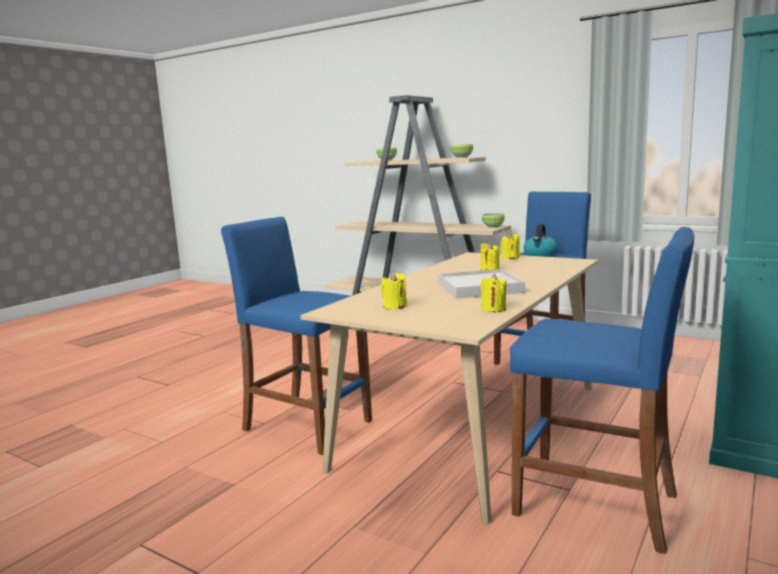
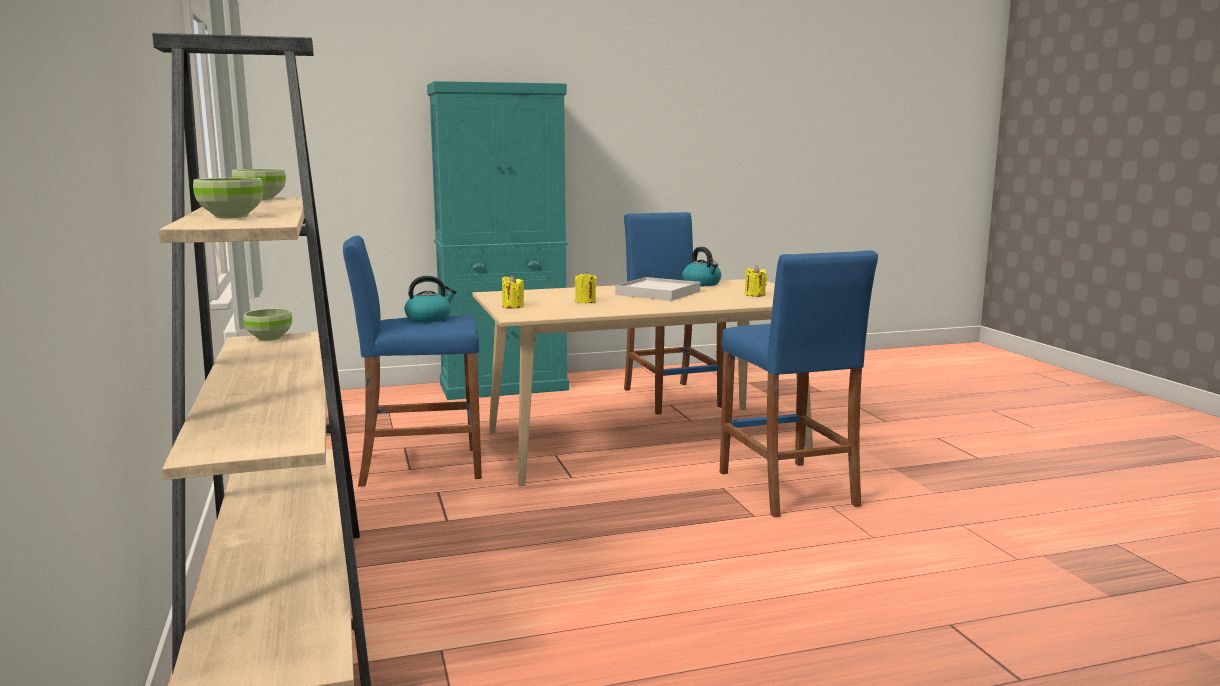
camera: 140 degrees left, 0 degrees up
(493, 309) = (702, 284): yellow candle -> kettle

